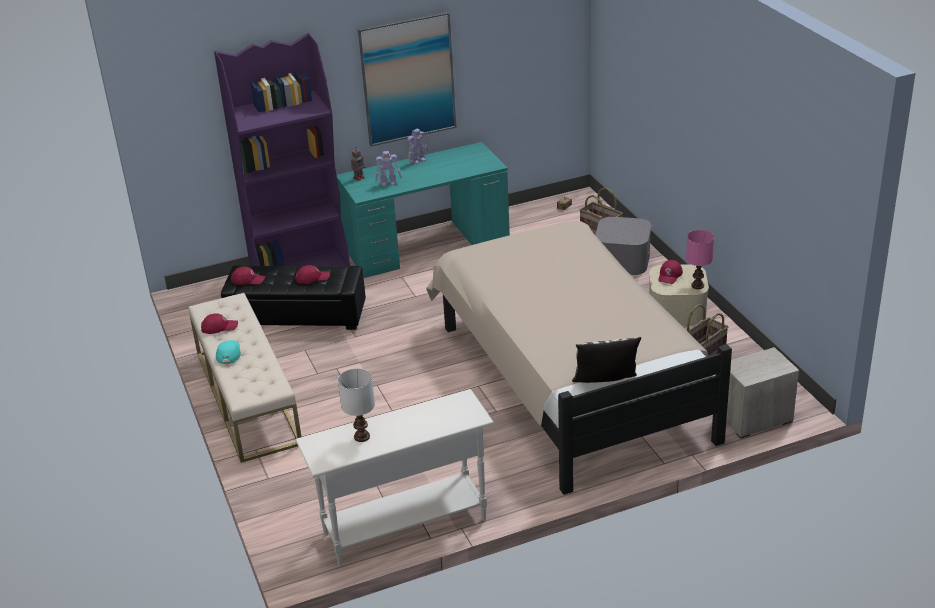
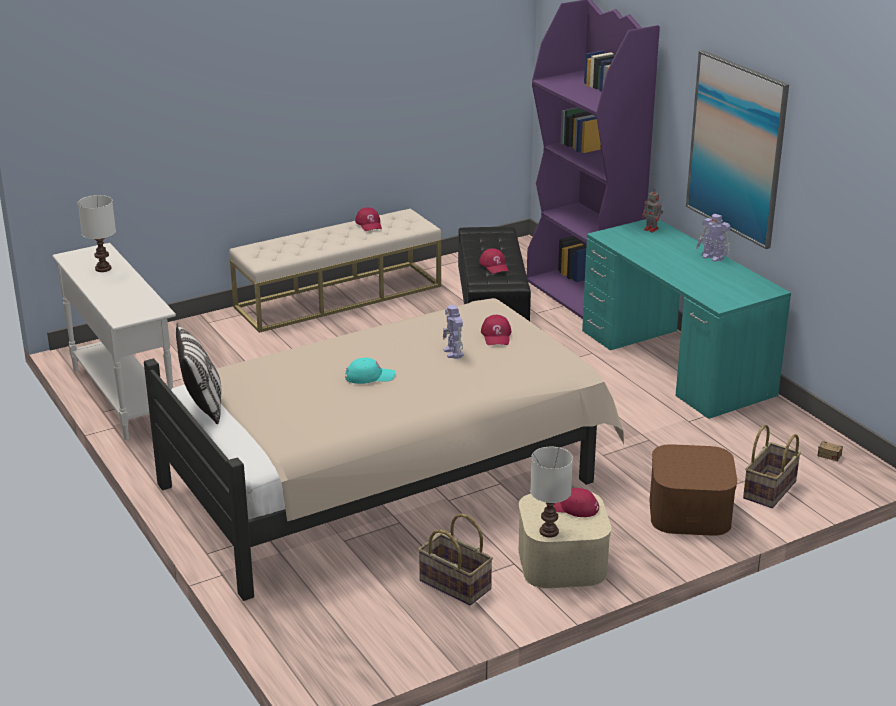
camera: 80 degrees right, 5 degrees down
(229, 353) = (322, 234): turquoise cap -> turquoise cap (369, 376)
(248, 279) = (484, 235): red cap -> red cap (496, 336)
(388, 183) = (643, 246): toy robot -> toy robot (453, 353)
(622, 260) = (690, 511): grey storage box -> brown storage box
(698, 286) = (548, 532): pink table lamp -> white table lamp
(753, 418) = (298, 628): nightstand -> none

